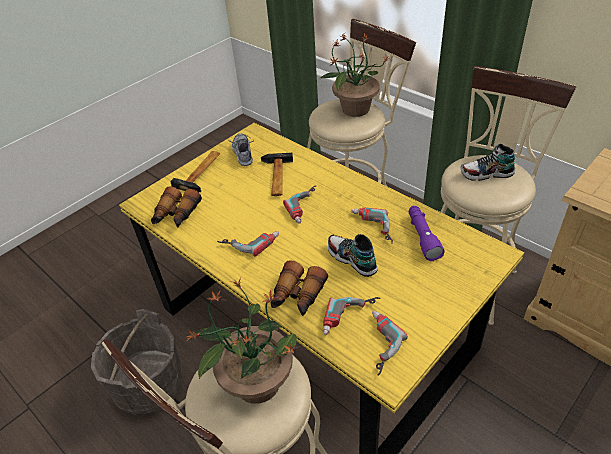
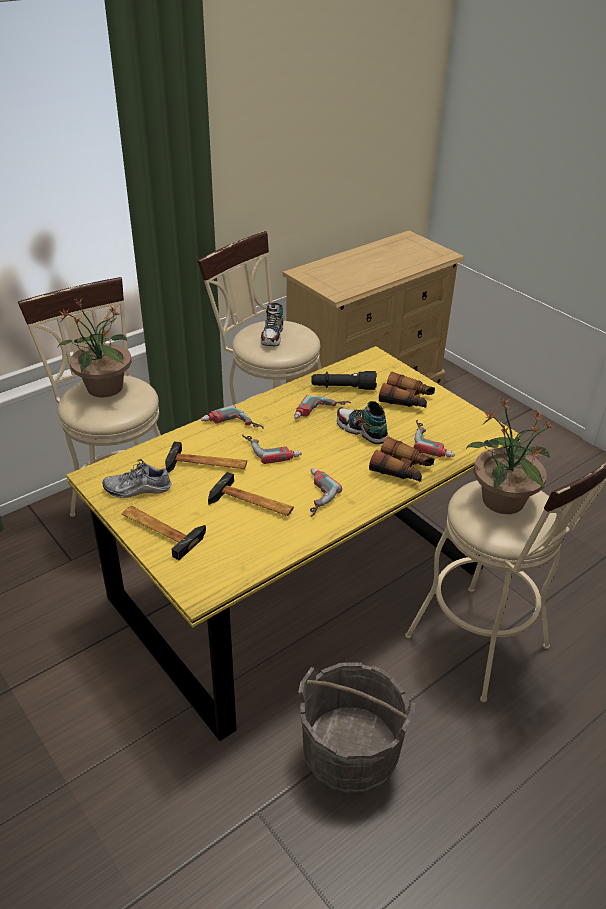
camera: 85 degrees left, 5 degrees down
(176, 215) = (242, 556): binoculars -> binoculars (407, 400)
(234, 209) = (252, 504): none -> hammer
(351, 259) = (361, 431): shoe -> shoe turned 75 degrees clockwise
(376, 344) = (462, 433): power drill -> power drill (231, 426)
(422, 237) = (343, 387): purple flashlight -> black flashlight

